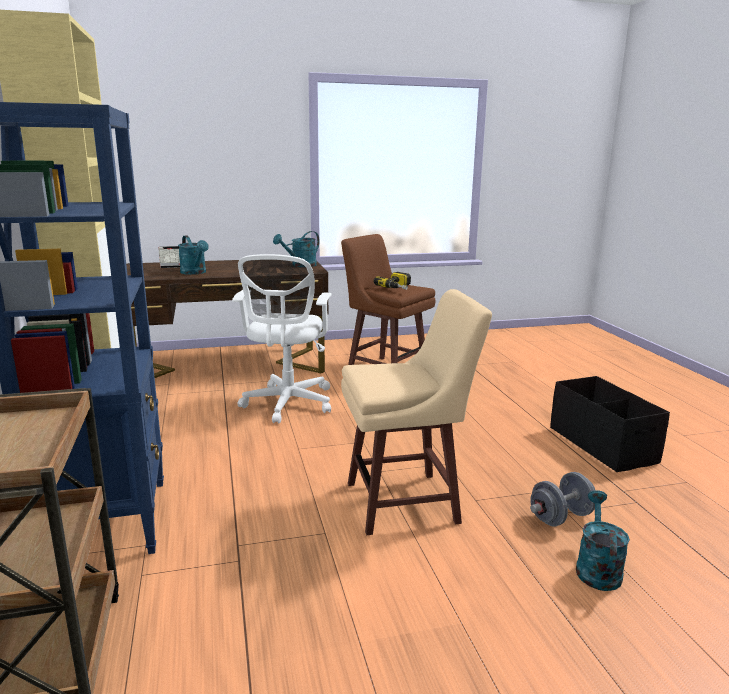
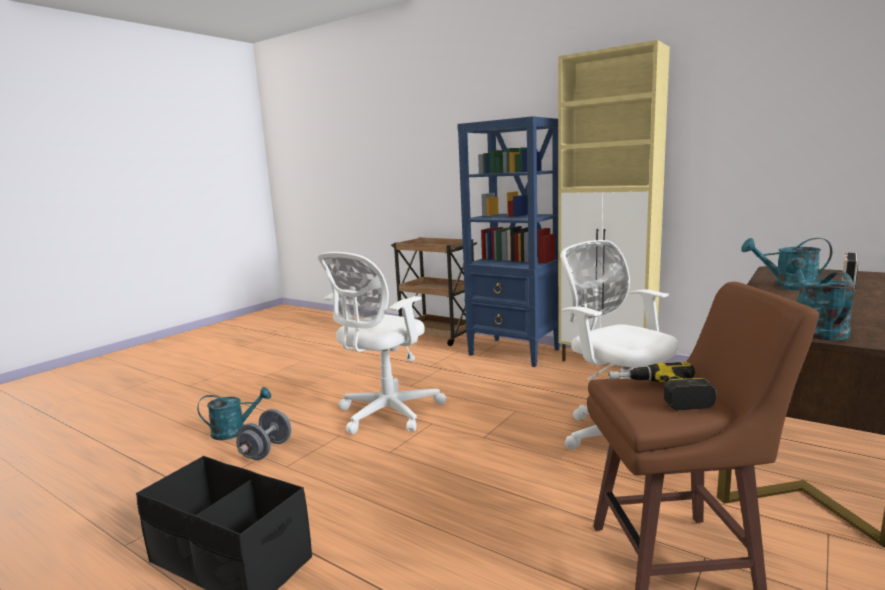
camera: 140 degrees right, 5 degrees down
(406, 503) = (385, 414): beige stool -> white office chair
(596, 568) = (235, 431): turquoise watering can -> turquoise watering can turned 75 degrees counterclockwise

